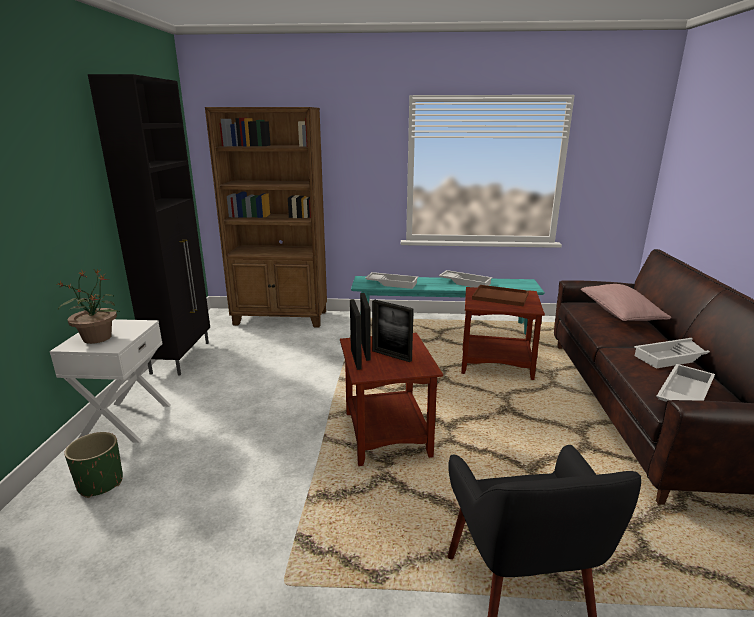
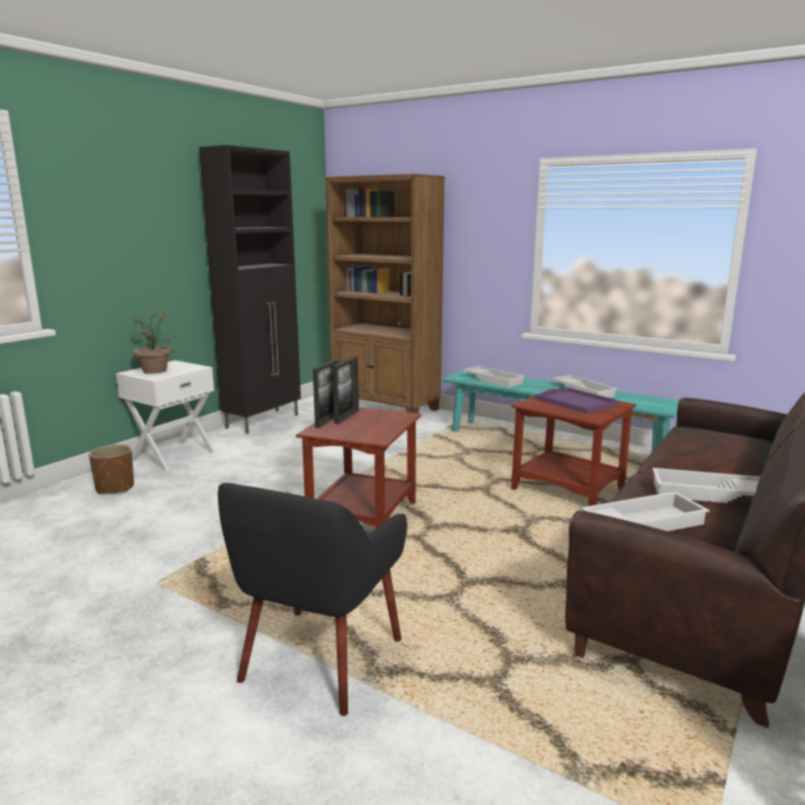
camera: 30 degrees right, 5 degrees down
(101, 483) = (115, 488): green planter -> brown planter
(391, 355) = (363, 424): picture frame -> none
(501, 296) = (577, 402): brown tray -> purple tray
(620, 314) = (722, 445): pink pillow -> none

